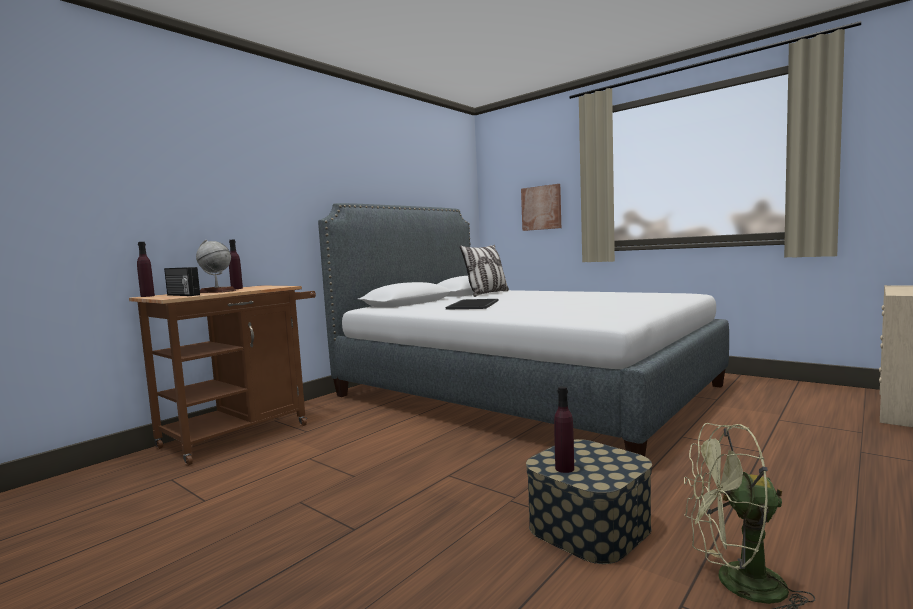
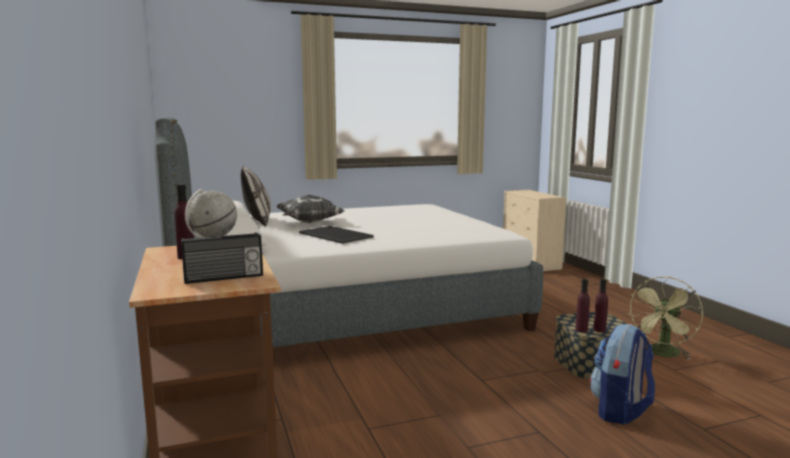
camera: 60 degrees left, 5 degrees up
(147, 296) = (158, 292): purple bottle -> purple bottle (581, 330)
(455, 574) = (620, 411): none -> backpack
(508, 297) = (309, 223): none -> pillow
(541, 208) = (249, 121): picture -> none

